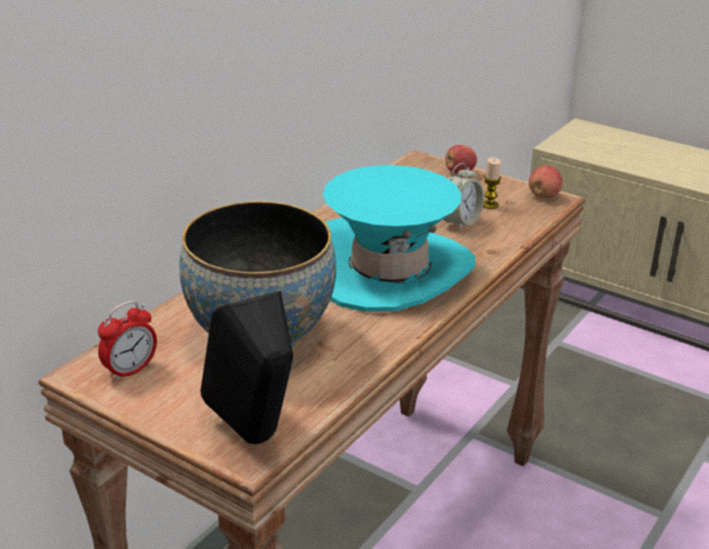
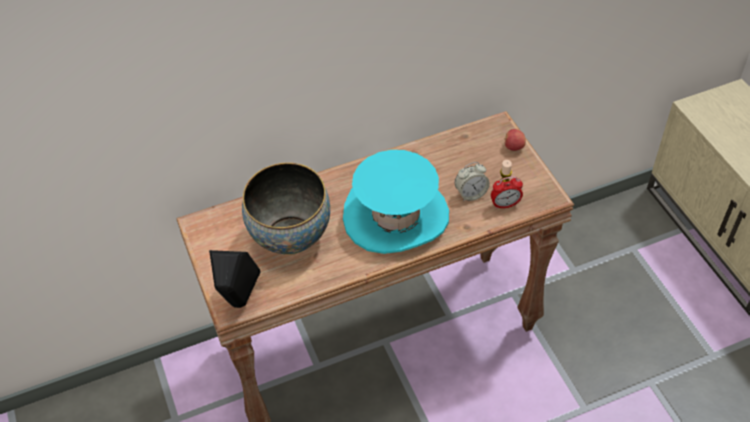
camera: 35 degrees right, 20 degrees up
(130, 371) = (217, 232): alarm clock -> alarm clock (505, 205)
(544, 196) = (547, 191): apple -> none

